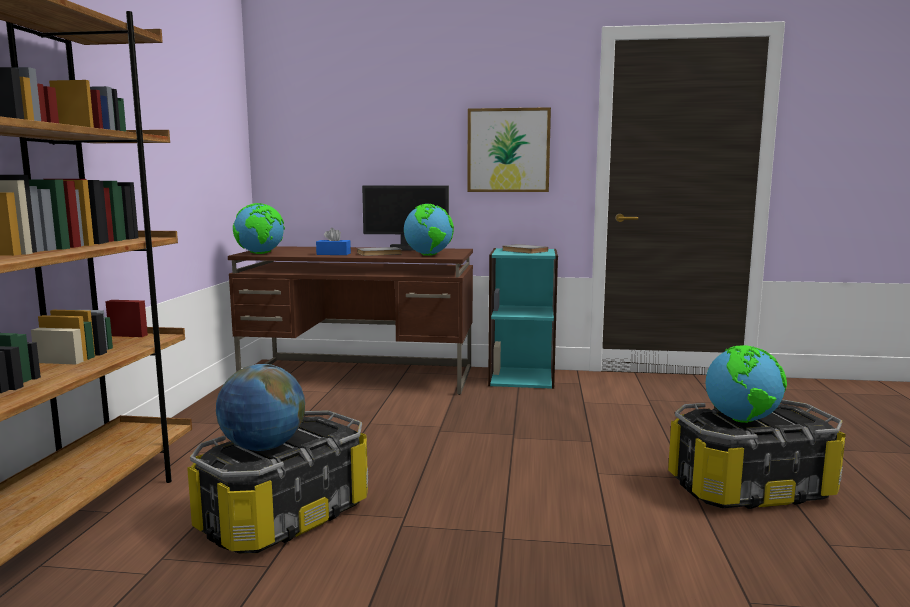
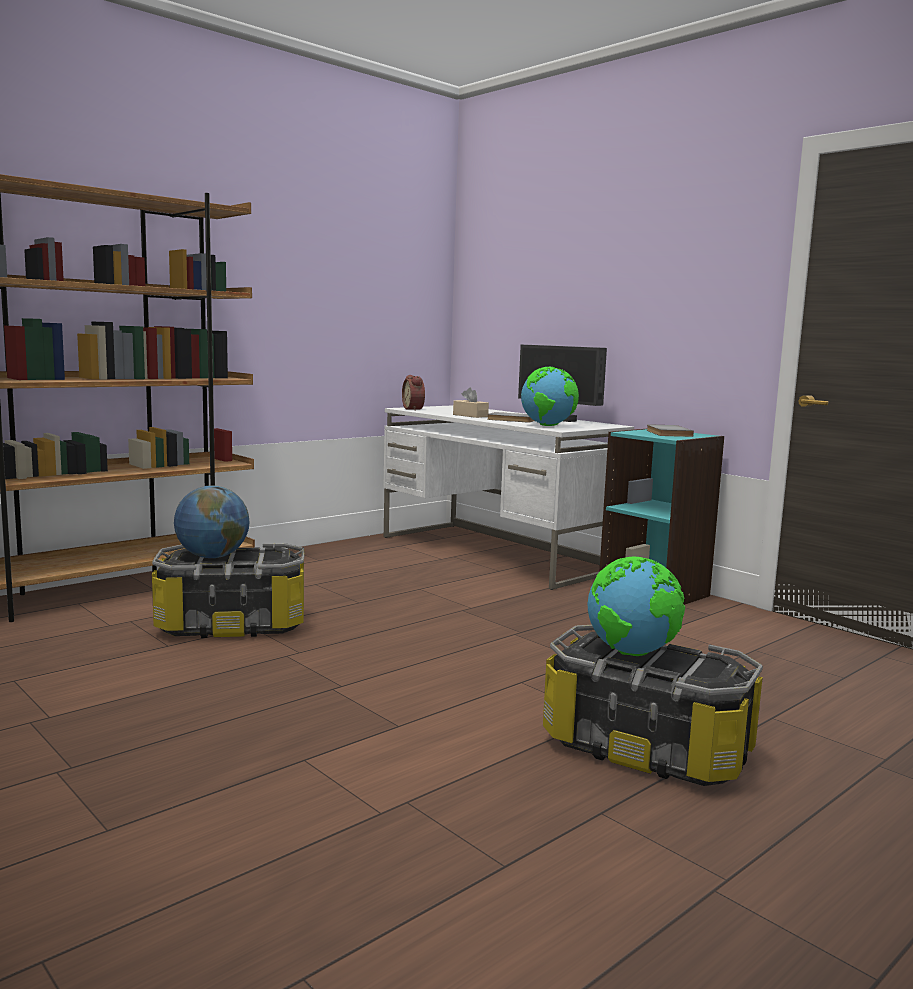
camera: 40 degrees right, 0 degrees up
(260, 253) = (415, 409): globe -> alarm clock
(333, 254) = (470, 415): blue tissue box -> beige tissue box
(360, 376) = (496, 554): brown desk -> white desk
(508, 150) = (681, 306): picture -> none

